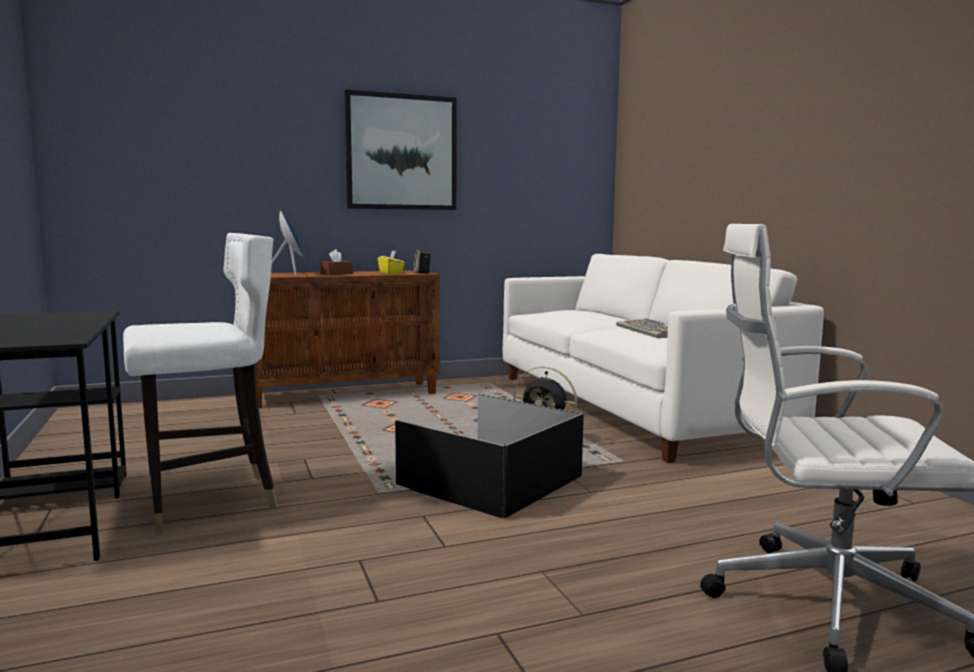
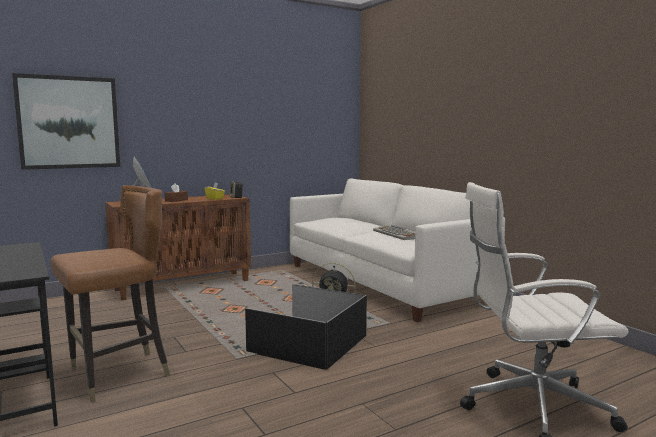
camera: 10 degrees left, 0 degrees up
(208, 502) = (118, 375): white chair -> brown chair
(401, 152) = (217, 112): picture -> picture (69, 122)

